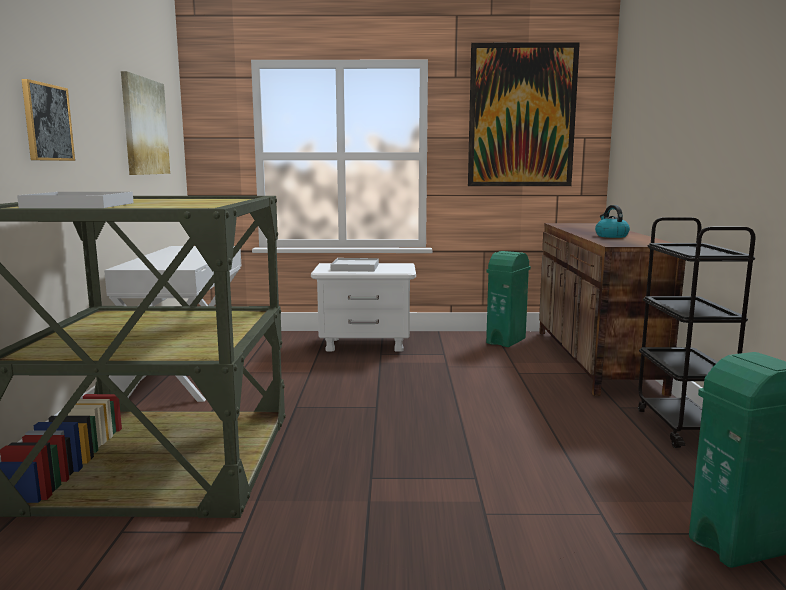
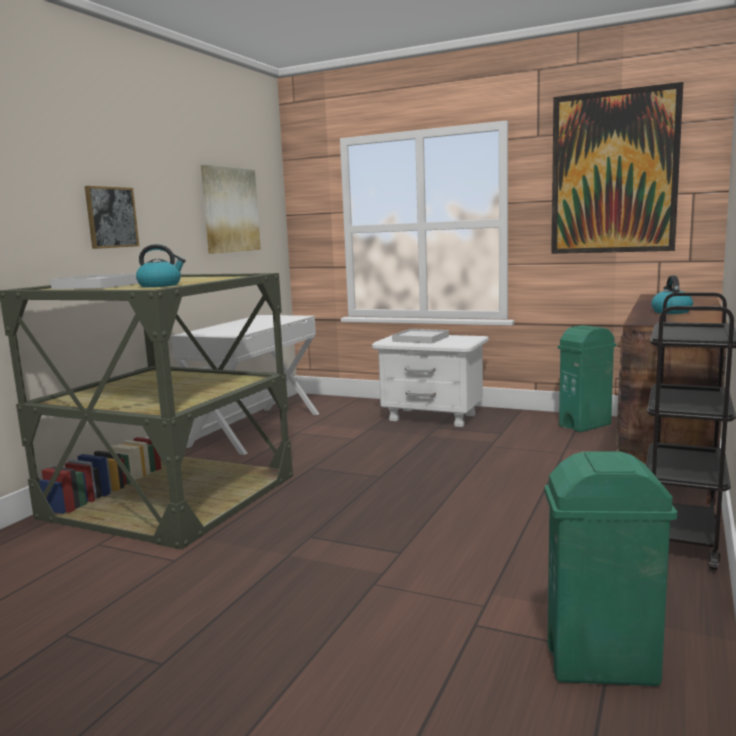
camera: 25 degrees right, 0 degrees up
(179, 205) = (160, 285): none -> kettle

